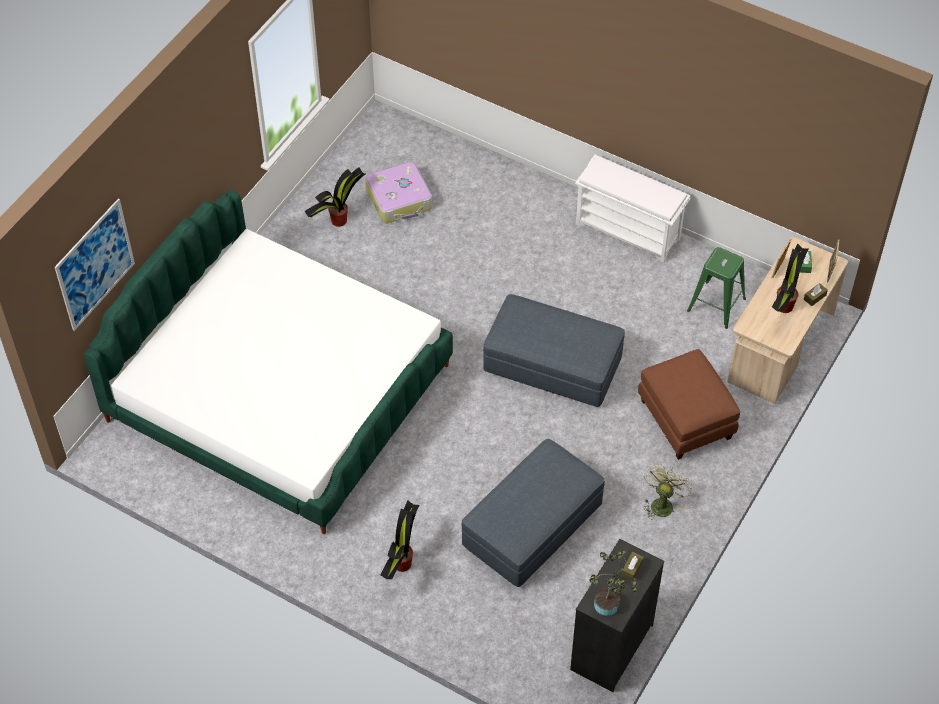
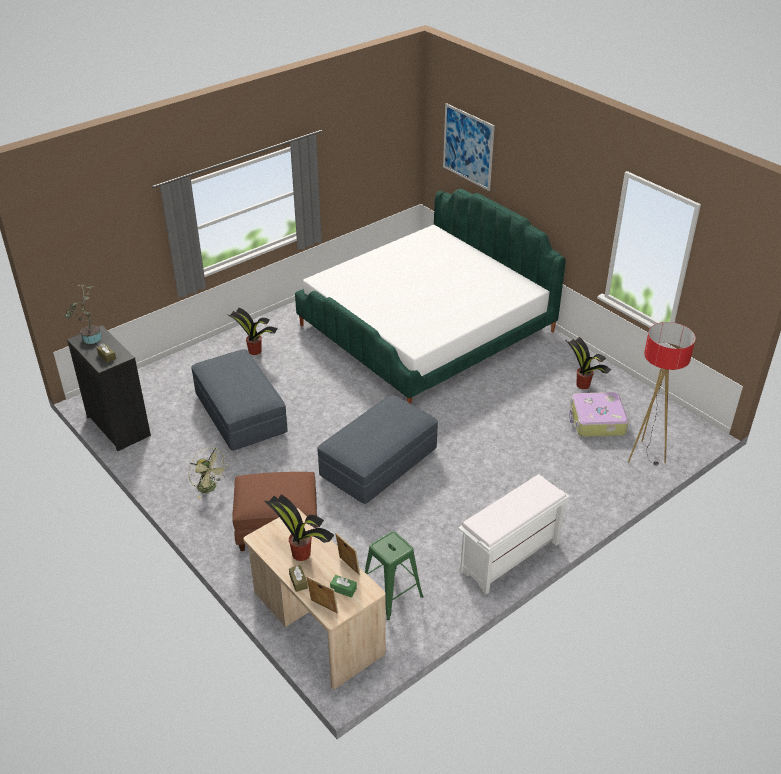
camera: 110 degrees right, 15 degrees down
(438, 155) = (645, 455): none -> floor lamp

